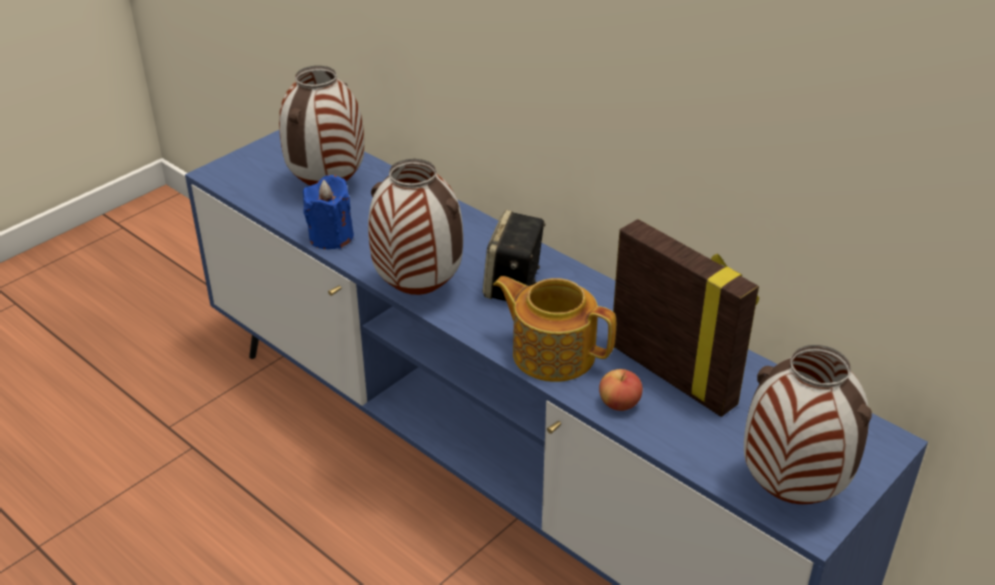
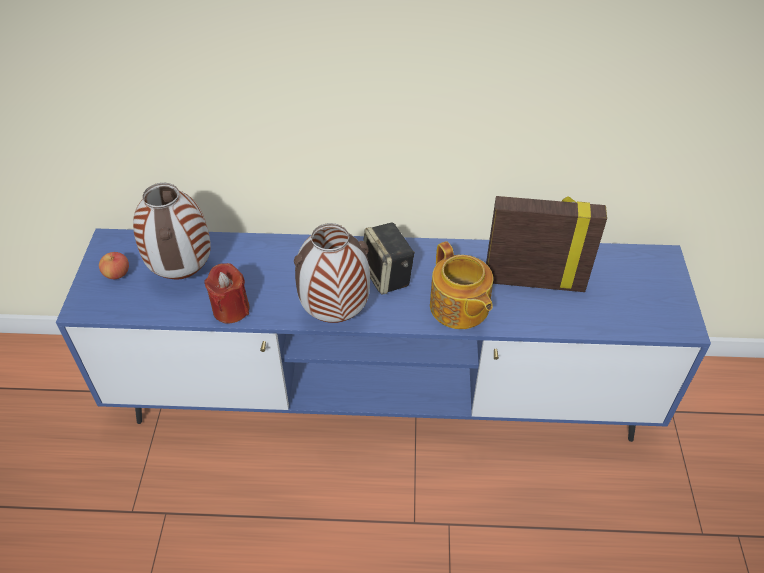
camera: 40 degrees left, 10 degrees up
(331, 237) = (231, 309): blue candle -> red candle
(552, 353) = (459, 308): teapot -> teapot turned 105 degrees counterclockwise
(619, 403) = (528, 317): apple -> apple (117, 274)
(793, 493) = (659, 314): vase -> none

